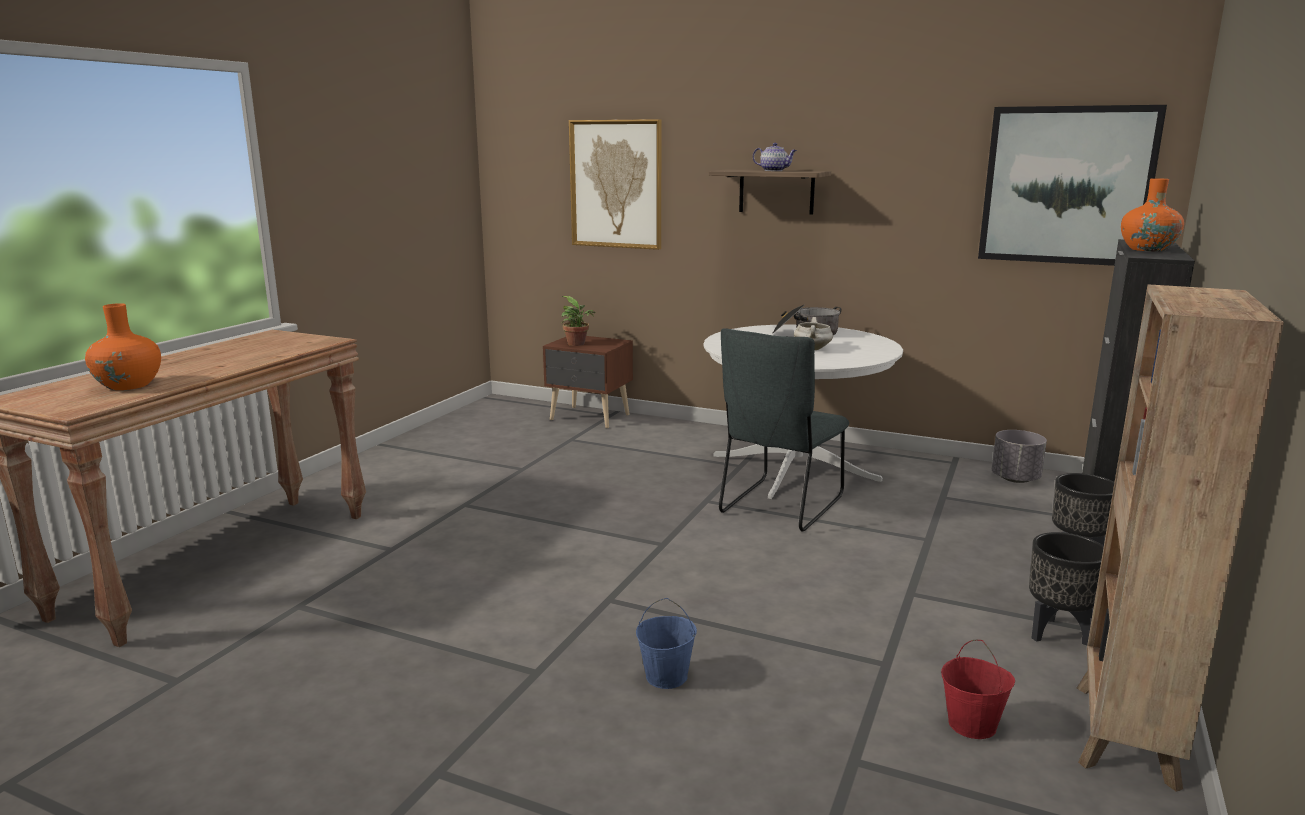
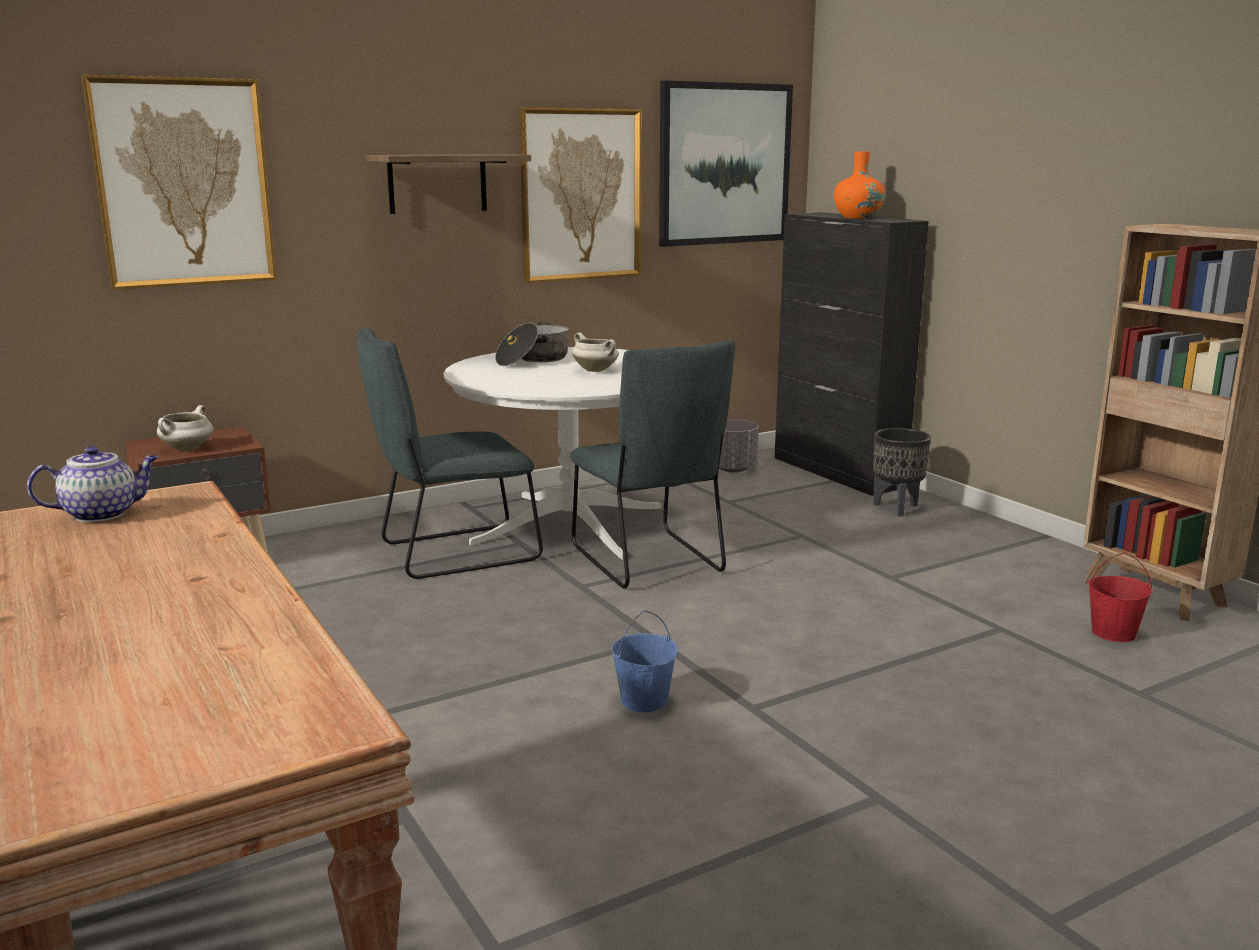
camera: 55 degrees left, 0 degrees up
(129, 385) = (194, 663): orange vase -> none
(578, 344) = (187, 449): potted plant -> white cooking pot
(666, 676) = (946, 727): blue bucket -> blue bucket (643, 701)
(694, 456) = (452, 553): none -> grey chair
(774, 171) = (460, 154): teapot -> teapot (102, 513)
(900, 207) = (581, 195): none -> picture
(1058, 634) = (1005, 558): black planter -> none

